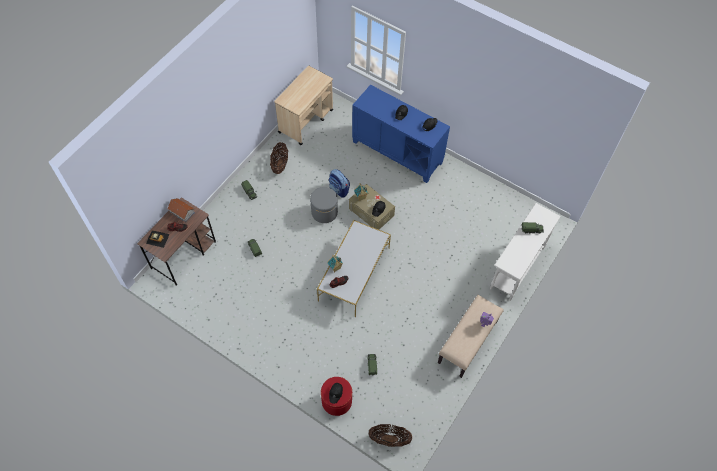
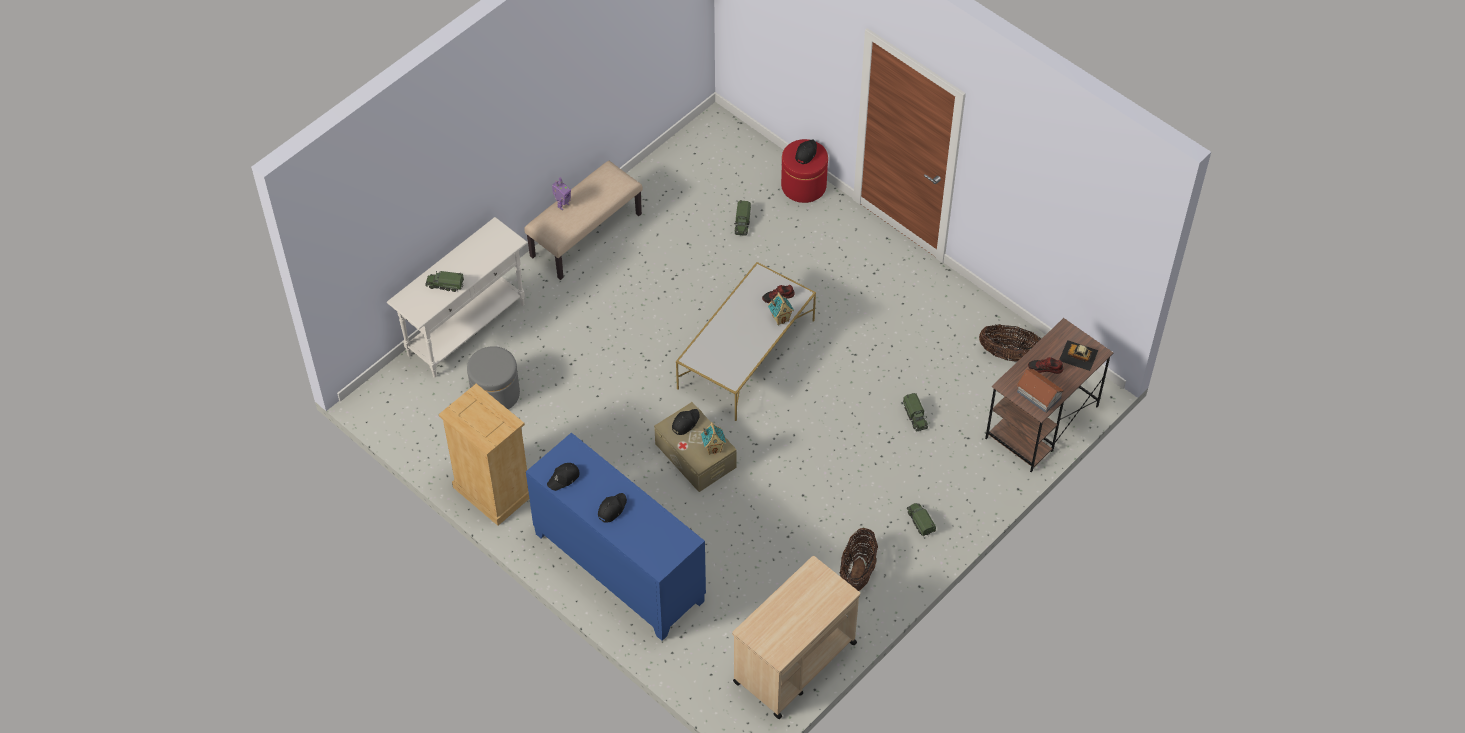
camera: 170 degrees left, 5 degrees down
(324, 212) = (782, 466): grey ottoman -> grey ottoman (495, 394)
(339, 190) = (748, 505): backpack -> none
(389, 439) = (735, 134): basket -> basket (1009, 355)
(470, 180) = (492, 491): none -> beige dresser

